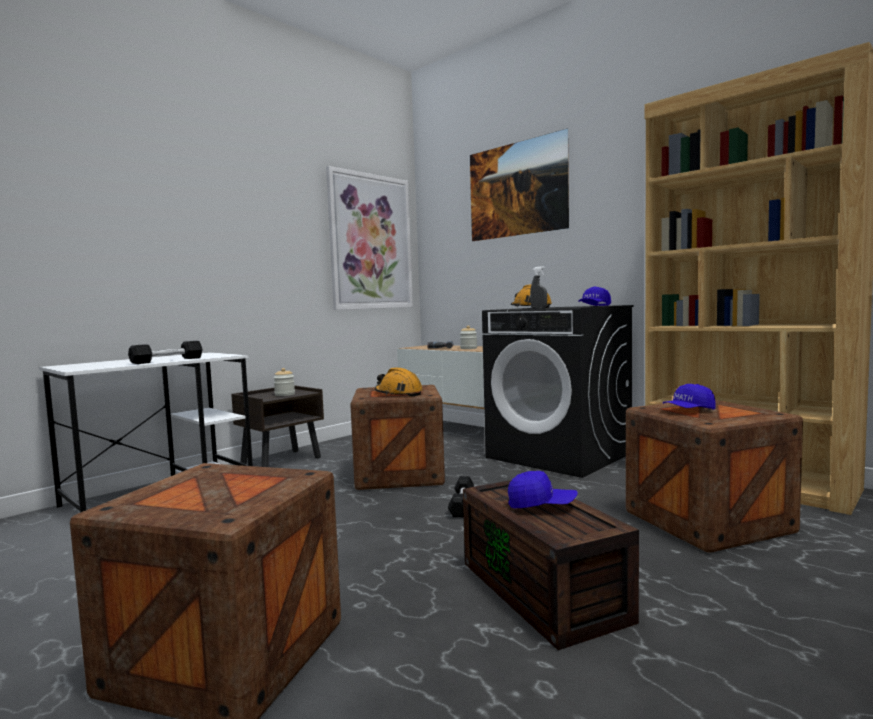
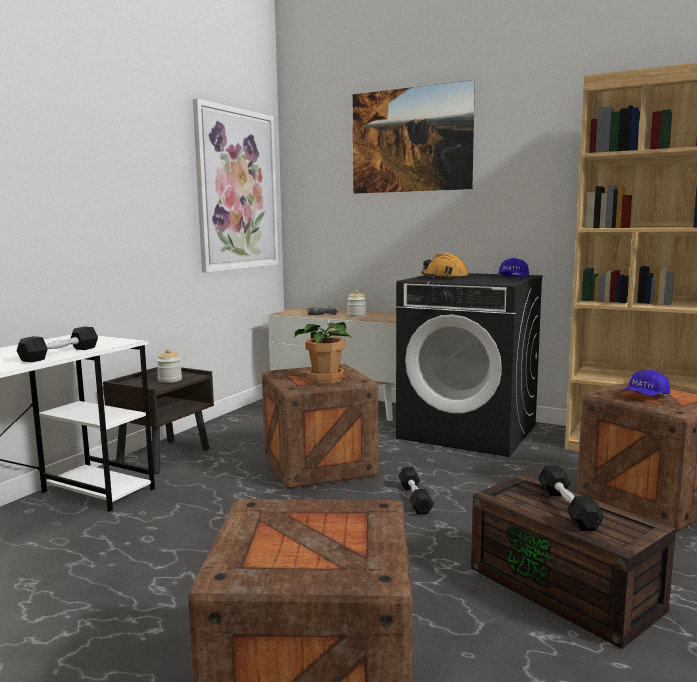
camera: 15 degrees left, 5 degrees up
(398, 393) = (325, 379): orange hard hat -> potted plant
(538, 308) = (462, 281): grey spray bottle -> none
(541, 505) = (567, 508): blue cap -> black dumbbell

